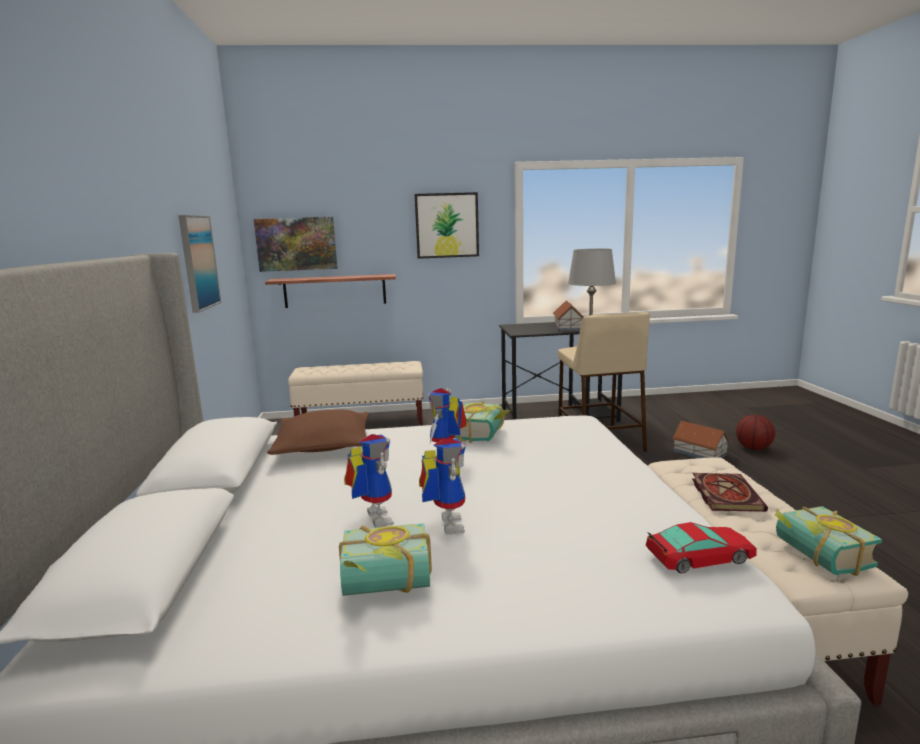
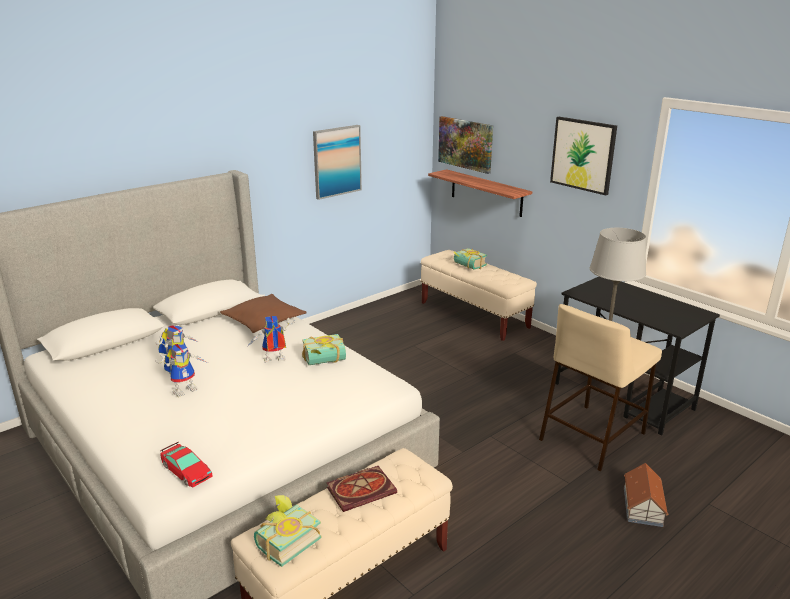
camera: 55 degrees right, 10 degrees up
(386, 587) = (119, 395): book -> book (467, 266)
(568, 327) = (639, 307): toy house -> none
(753, 448) = (711, 544): basketball -> none

